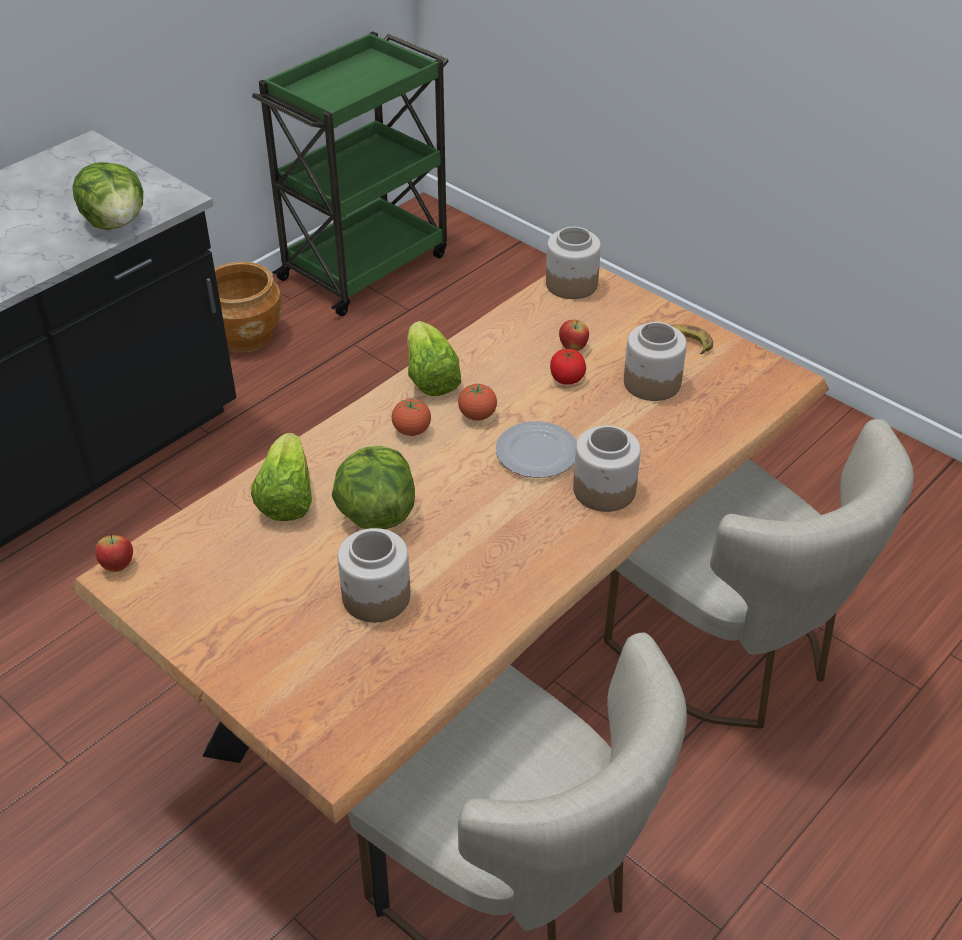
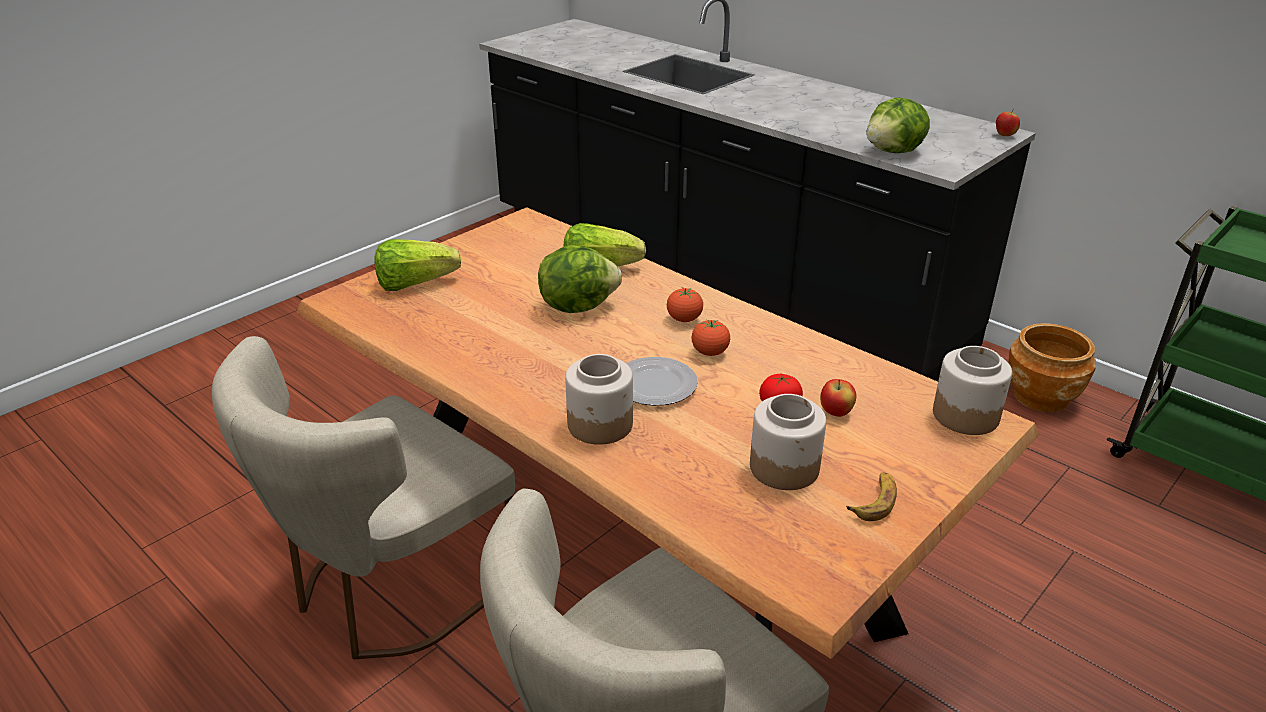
camera: 90 degrees right, 10 degrees down
(118, 566) = (534, 217): apple -> apple (1005, 135)
(376, 597) = (482, 308): jar -> none
(430, 377) = (764, 327): lettuce -> lettuce (415, 284)

